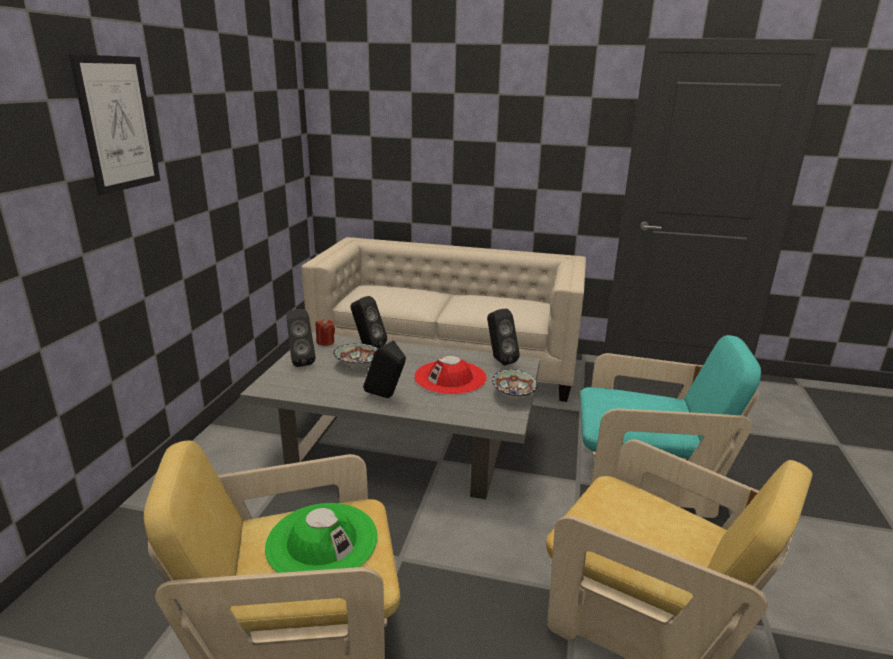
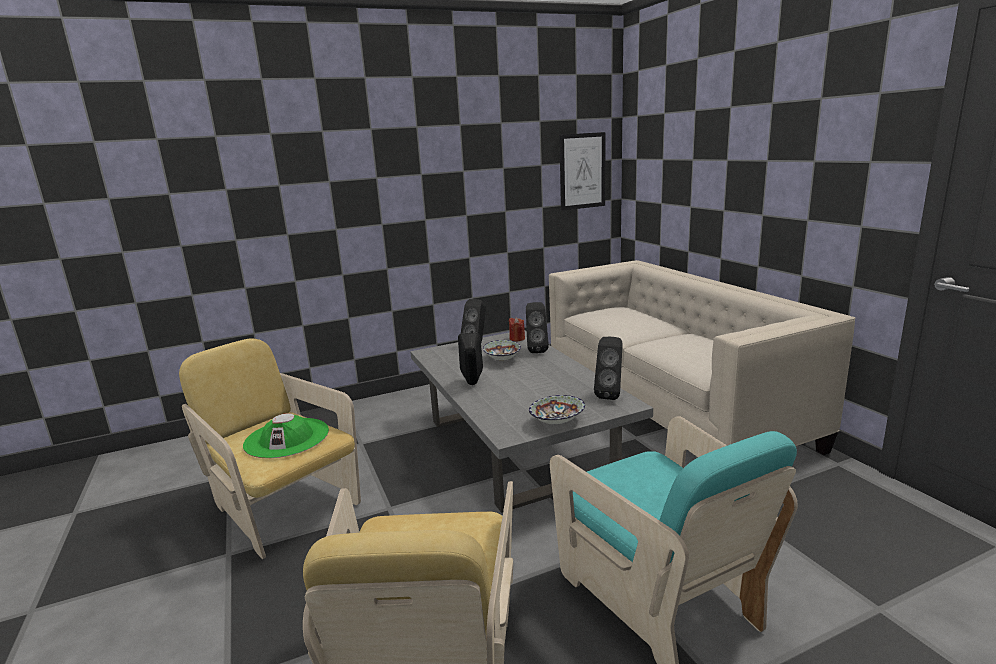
camera: 55 degrees right, 5 degrees down
(118, 124) = (376, 146): picture -> picture (582, 171)
(450, 377) = (541, 390): red hat -> none

